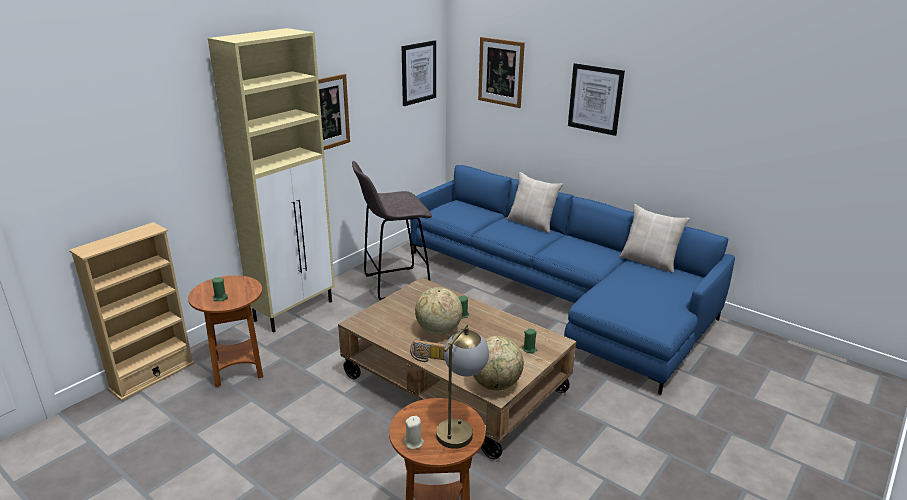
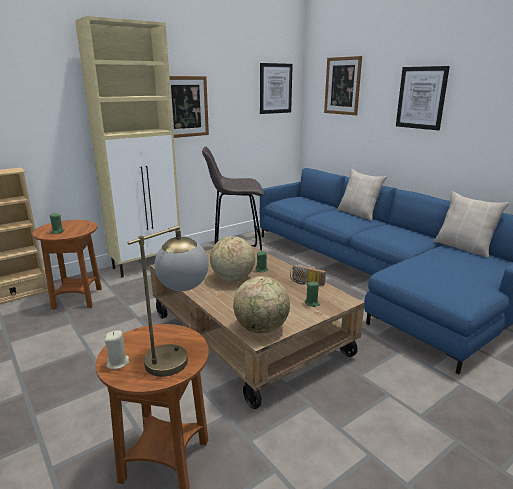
camera: 15 degrees right, 5 degrees down
(429, 358) = (210, 299): radio -> radio (306, 282)

